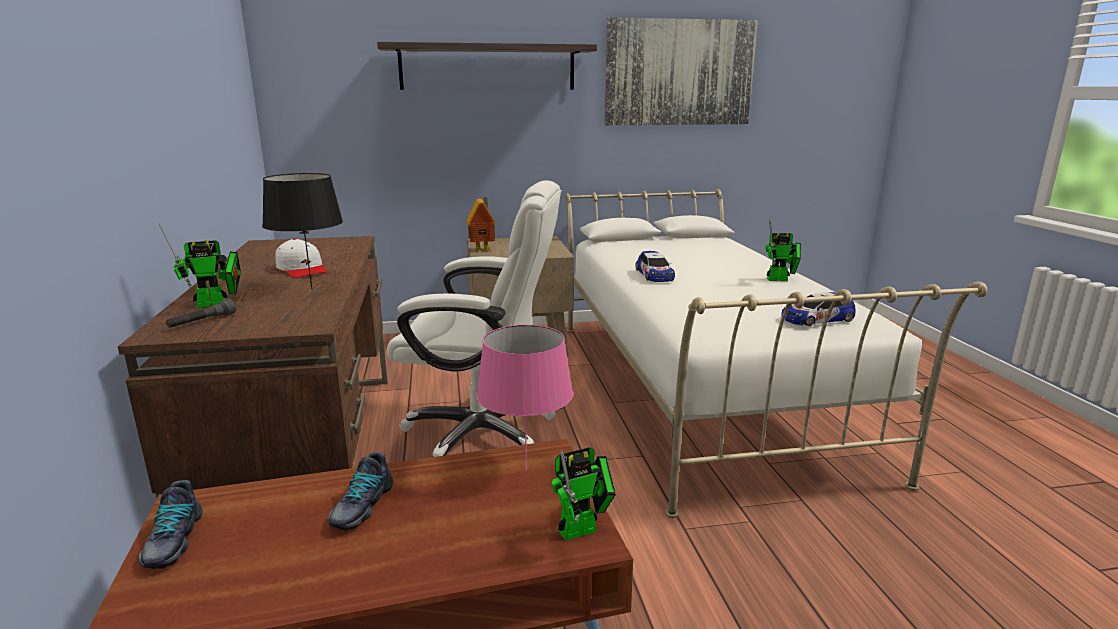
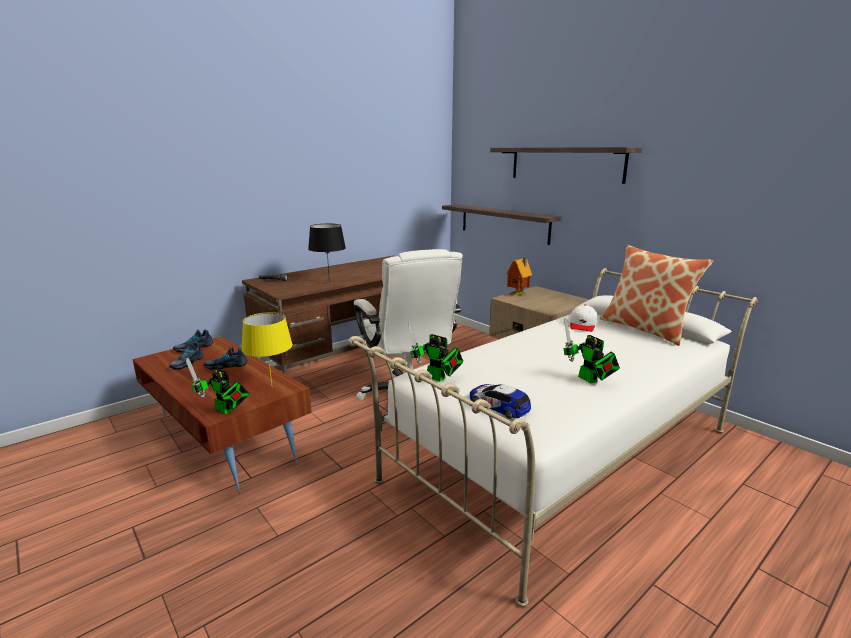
camera: 60 degrees right, 0 degrees up
(216, 304) = (296, 276): toy robot -> toy robot (438, 378)
(264, 560) = (186, 363): none -> shoe
(302, 270) = (356, 272): white cap -> white cap (582, 325)
(391, 160) = (504, 223): none -> shelf
(527, 469) = (272, 386): pink table lamp -> yellow table lamp
(654, 275) = (524, 339): toy car -> none
(675, 239) = (645, 329): none -> pillow
(679, 73) = (730, 172): picture -> none

